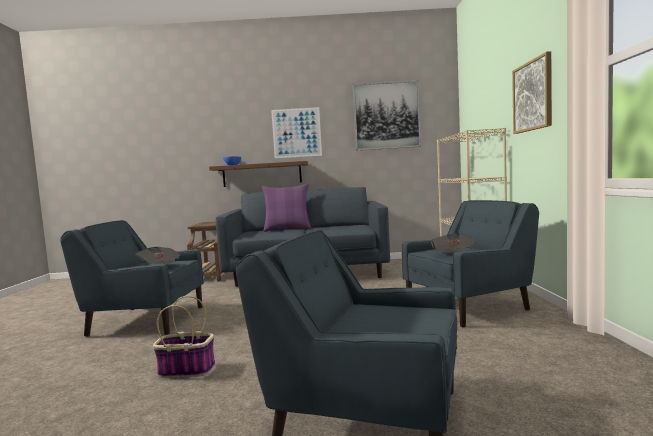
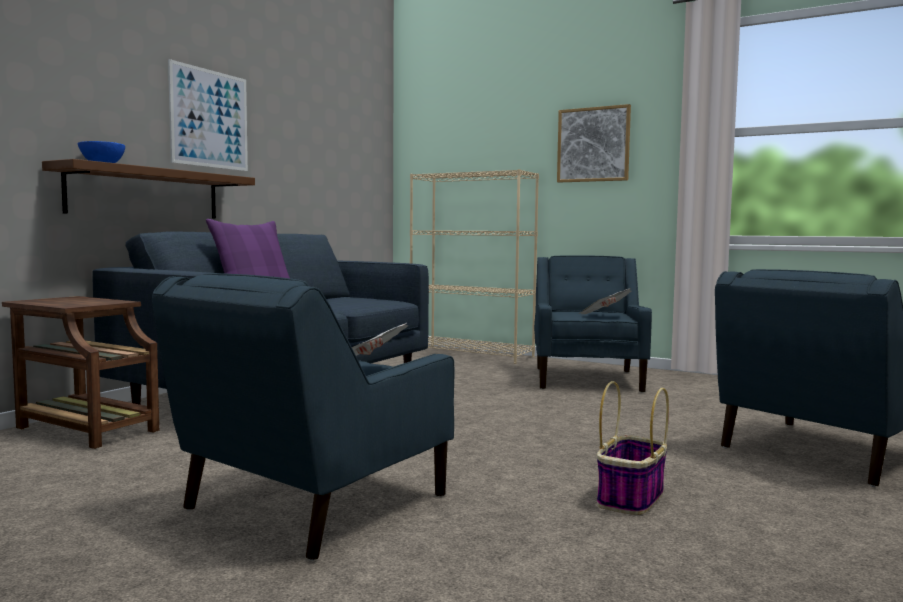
camera: 60 degrees left, 0 degrees up
(386, 115) = (327, 121): picture -> none

